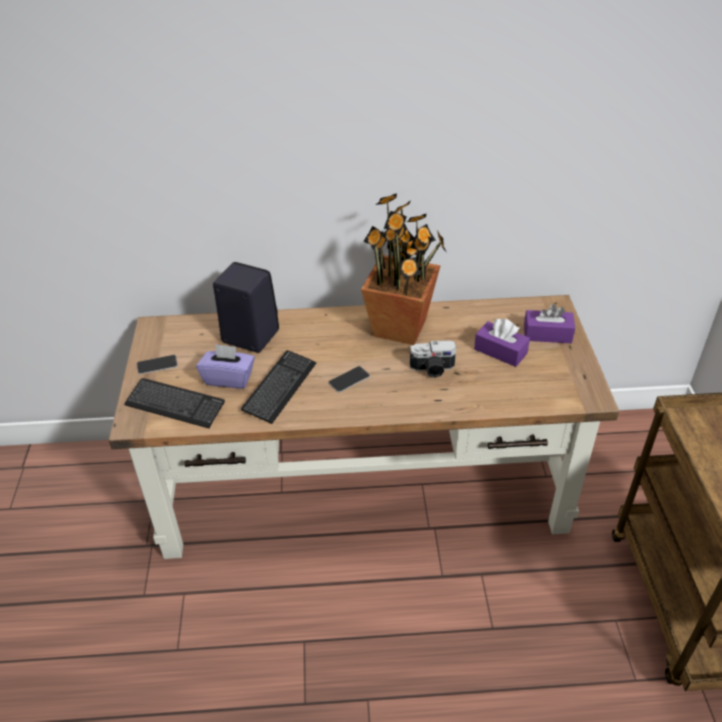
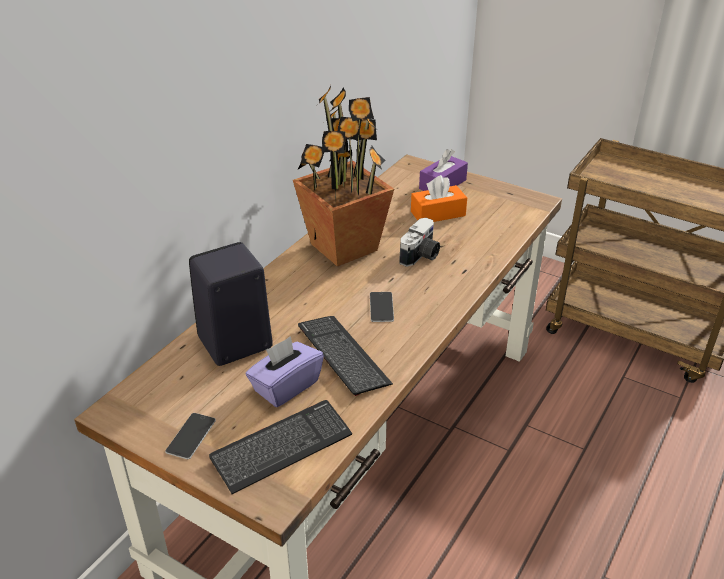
camera: 55 degrees left, 5 degrees down
(500, 351) = (438, 214): purple tissue box -> orange tissue box

